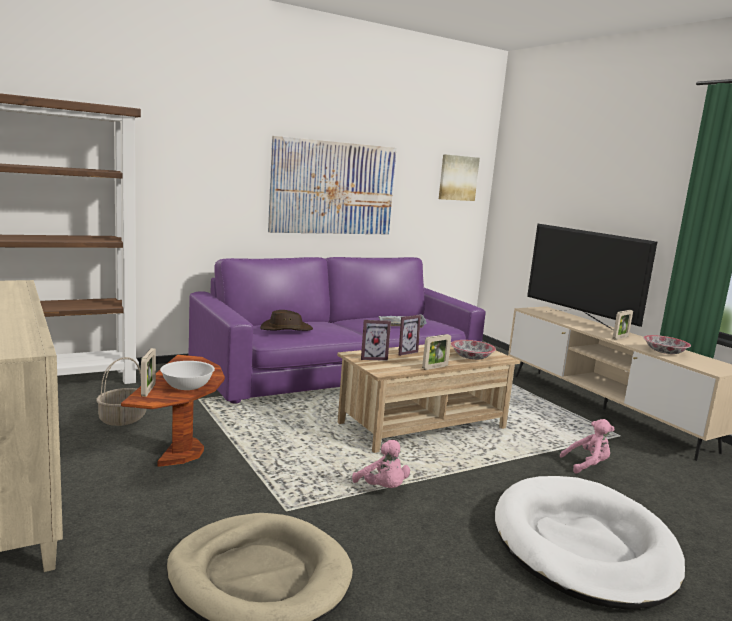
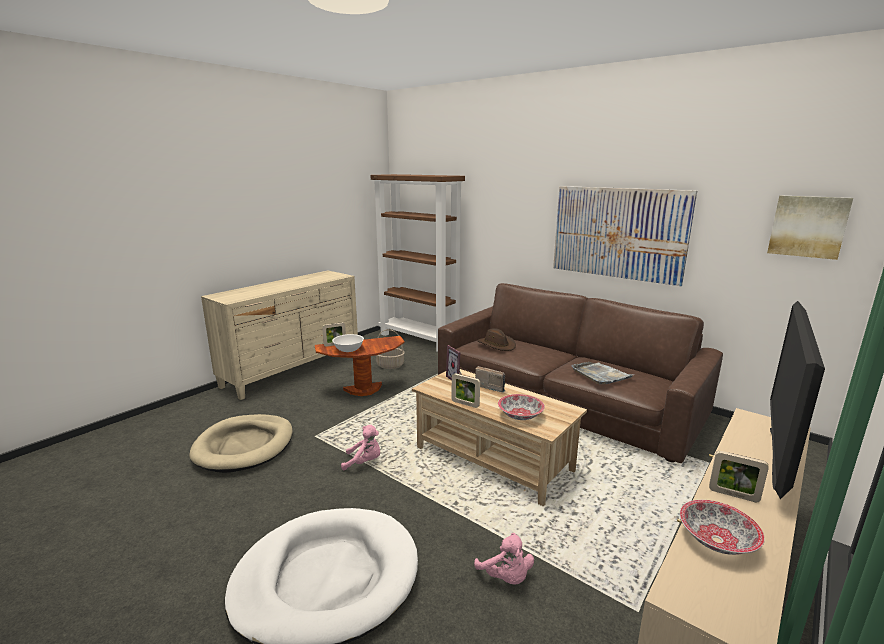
camera: 70 degrees right, 5 degrees up
(338, 369) = (564, 398): purple sofa -> brown sofa
(382, 488) = (364, 462): pink plush toy -> pink plush toy turned 120 degrees counterclockwise
(403, 352) = (490, 386): picture frame -> radio

